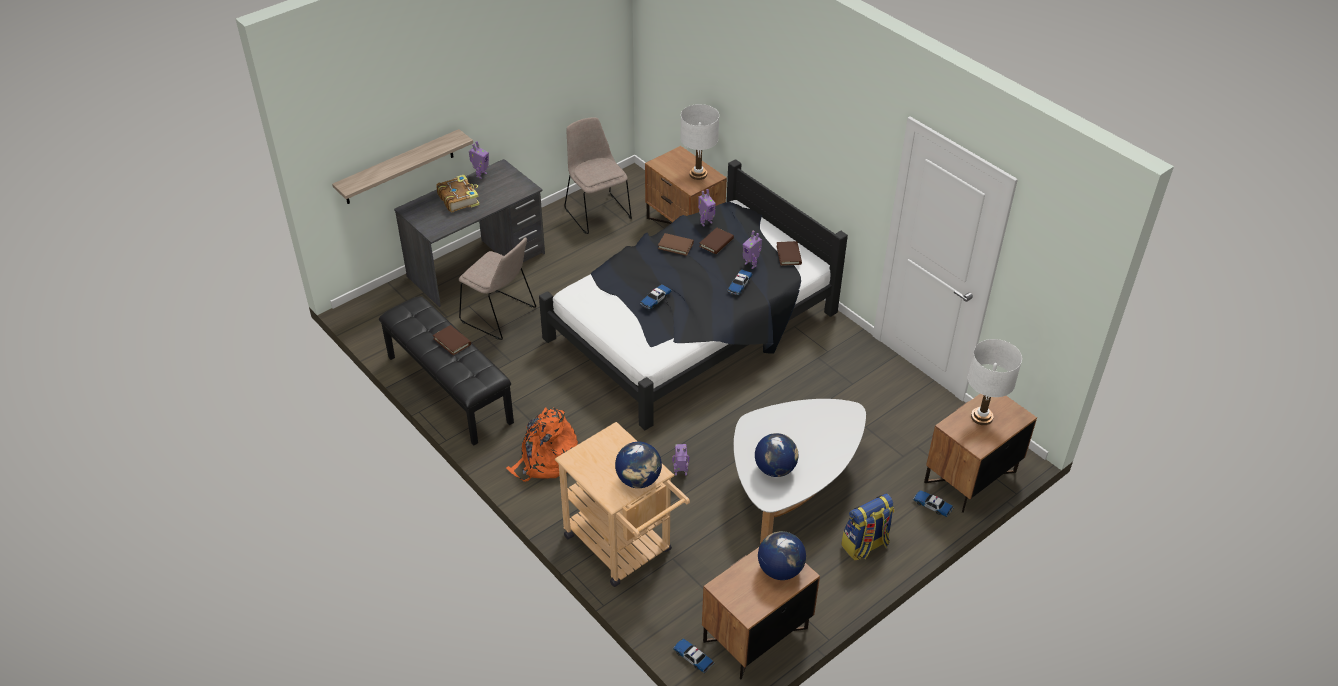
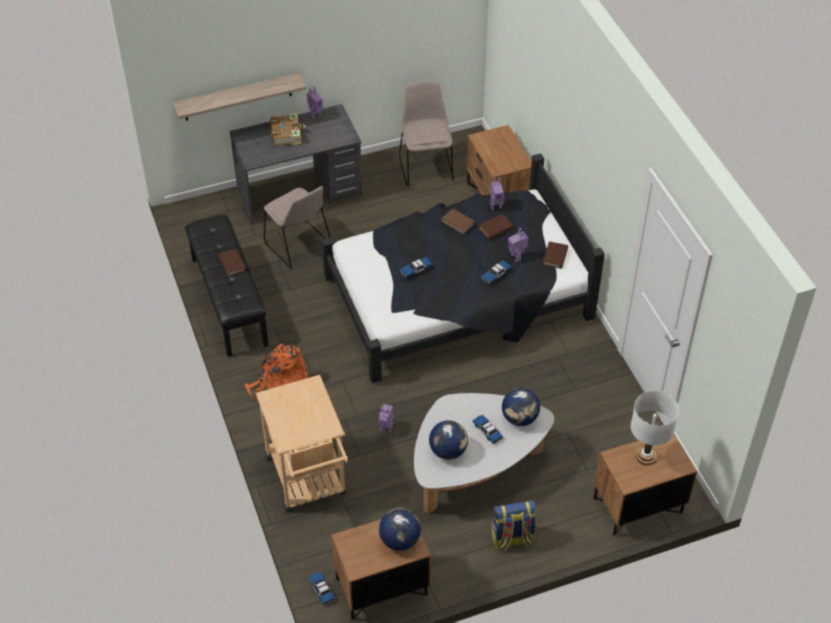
camera: 20 degrees right, 5 degrees up
(638, 480) = (313, 430): globe -> globe (520, 418)
(698, 174) = (510, 157): white table lamp -> none
(932, 506) = (589, 521): toy car -> toy car (487, 431)

